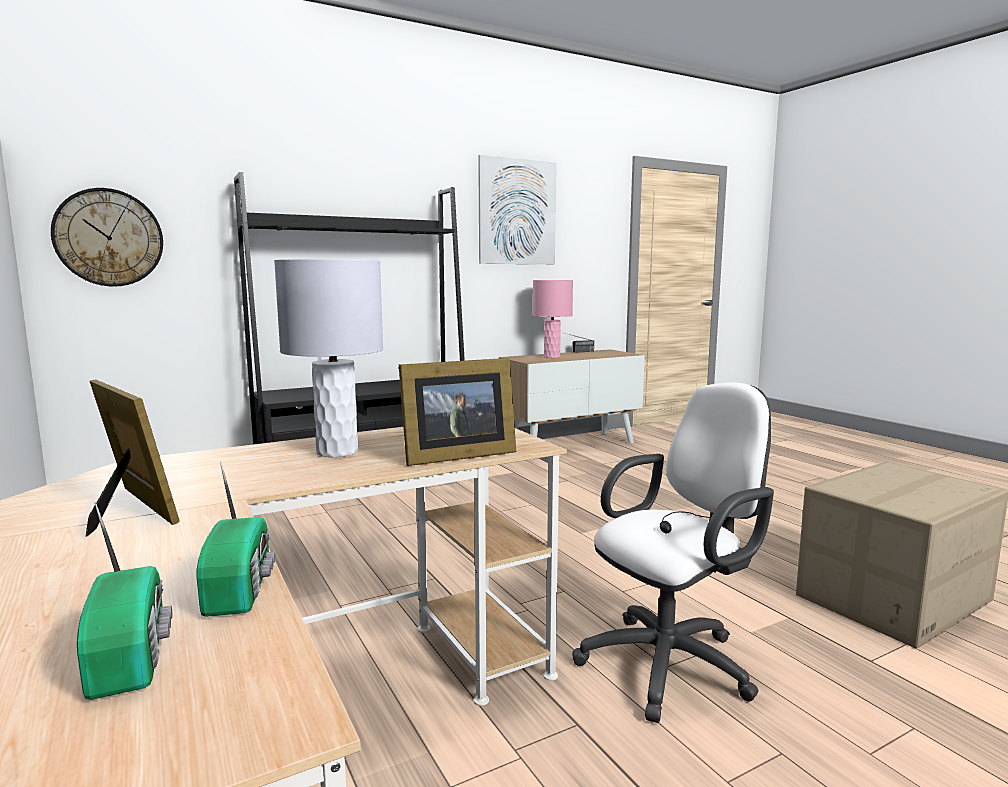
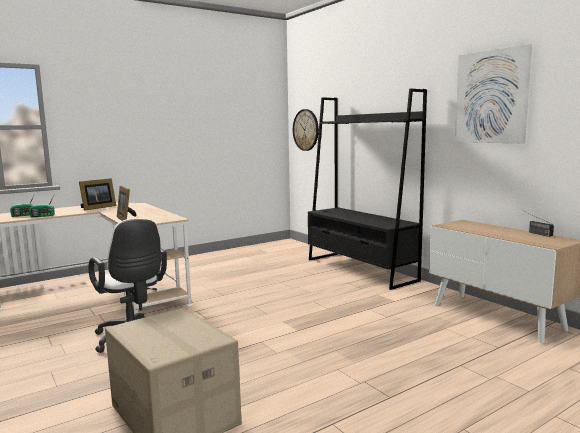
camera: 85 degrees right, 0 degrees up
(336, 452) = (140, 212): grey table lamp -> none
(551, 357) = (481, 228): pink table lamp -> none

